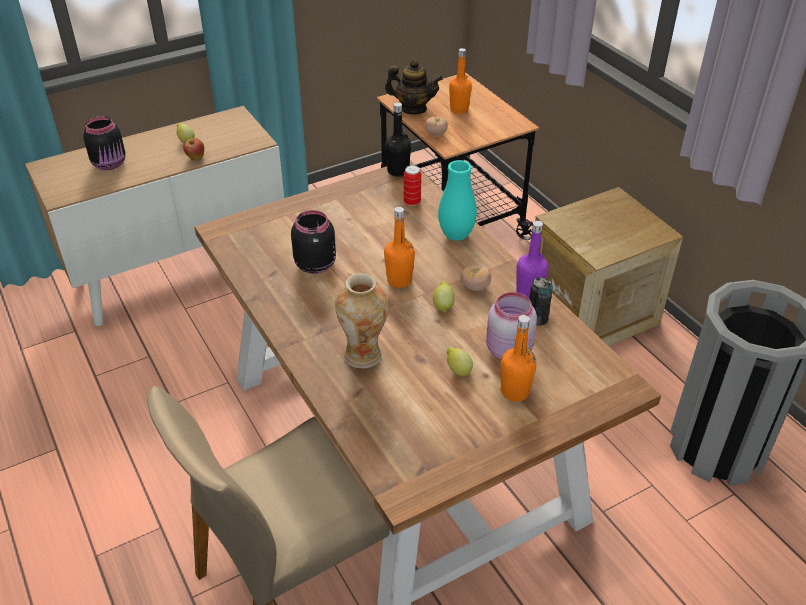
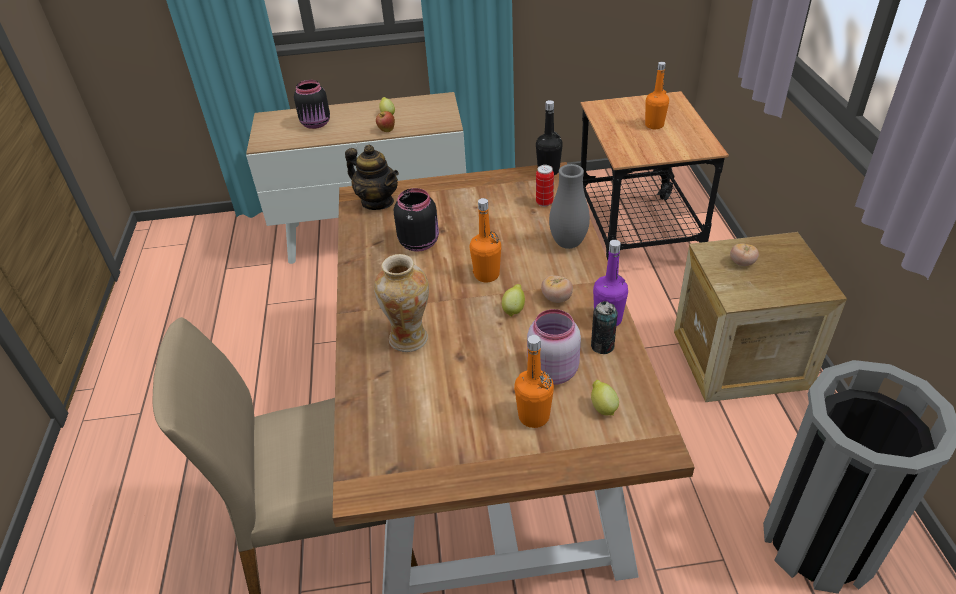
camera: 25 degrees right, 0 degrees up
(413, 109) = (609, 118): teapot -> teapot (377, 202)
(436, 134) = (617, 144): tomato -> tomato (742, 263)
(456, 235) = (568, 243): turquoise vase -> grey vase
(458, 370) = (489, 378): lemon -> lemon (602, 407)

